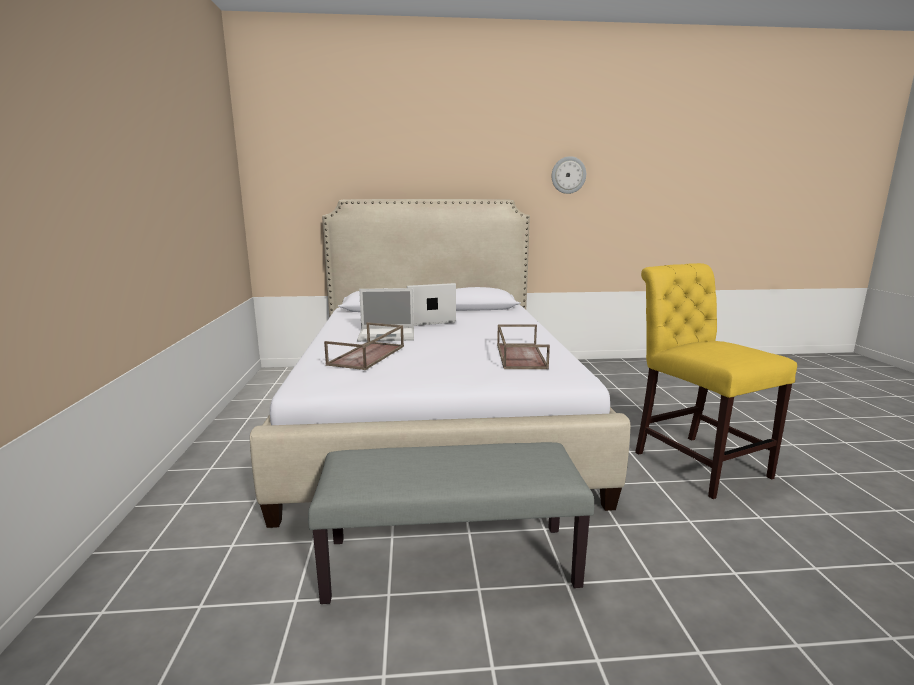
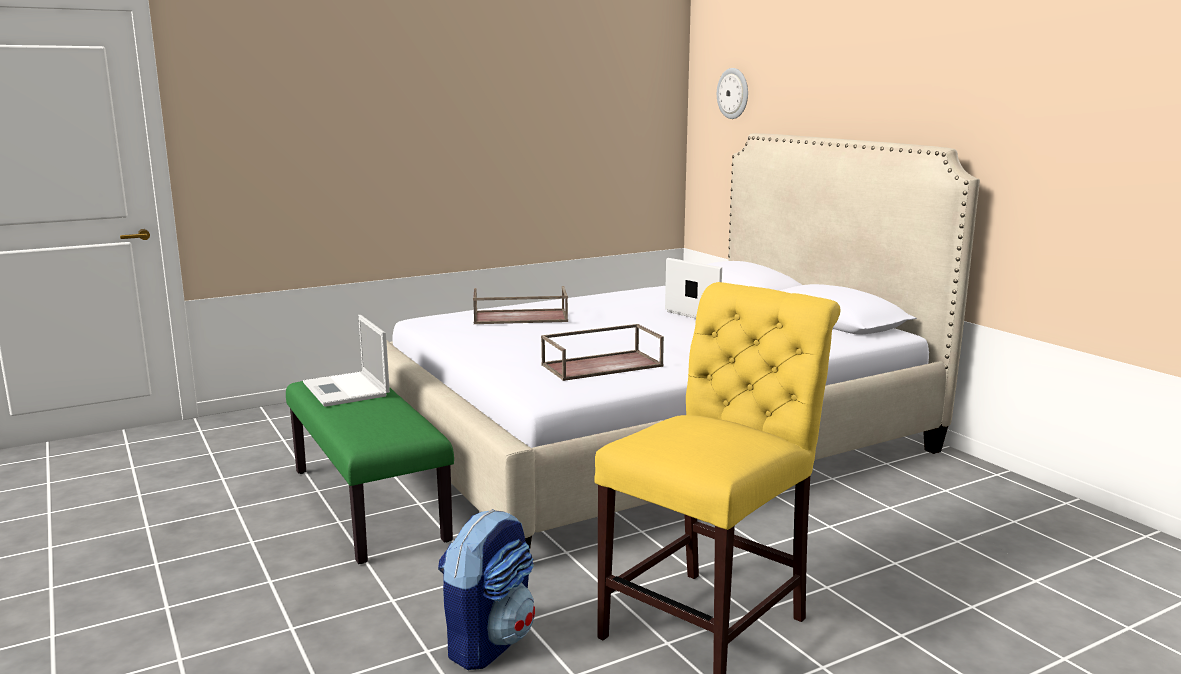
camera: 65 degrees right, 0 degrees up
(388, 335) = (612, 312): laptop -> laptop (347, 390)
(451, 562) = (370, 504): grey bench -> green bench
(568, 175) = (1073, 105): wall clock -> wall clock (733, 93)
(720, 541) = (489, 642): none -> backpack

